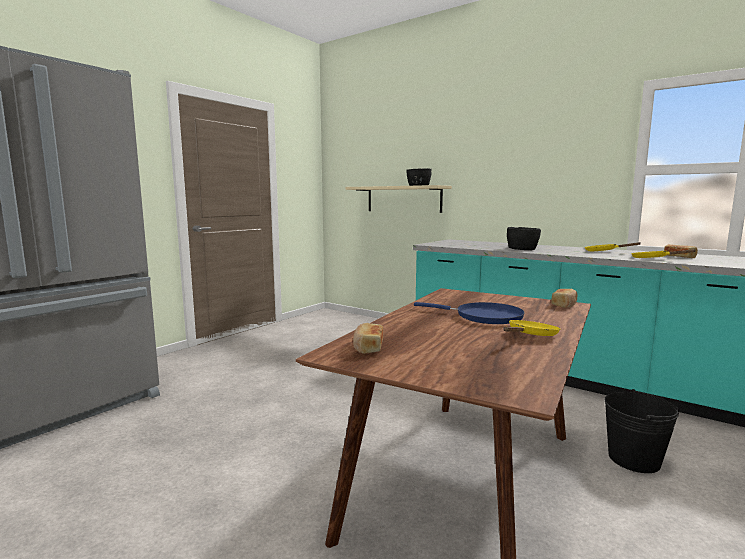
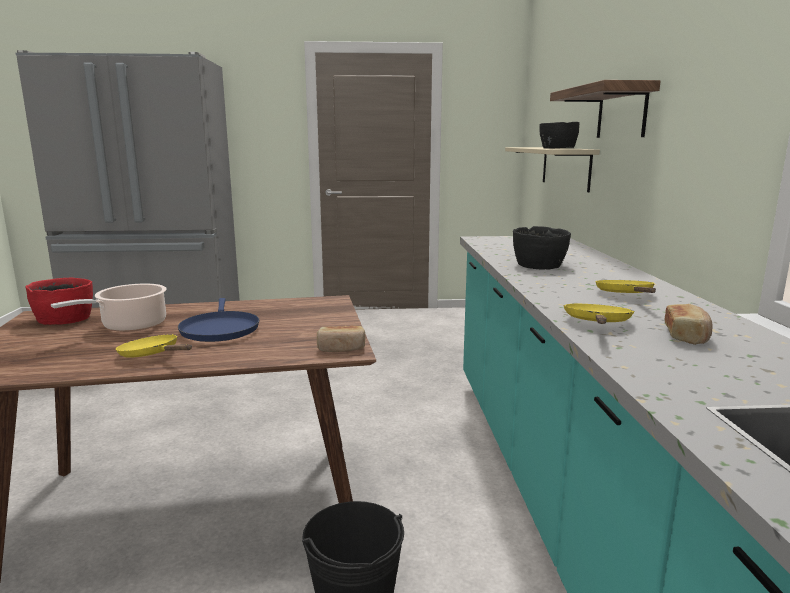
camera: 50 degrees right, 5 degrees up
(368, 347) = (65, 319): bread -> red bowl
(435, 333) = (130, 326): none -> cooking pot
(476, 163) = (621, 112): none -> shelf
(530, 336) = (153, 355): yellow frying pan -> yellow frying pan turned 150 degrees counterclockwise

